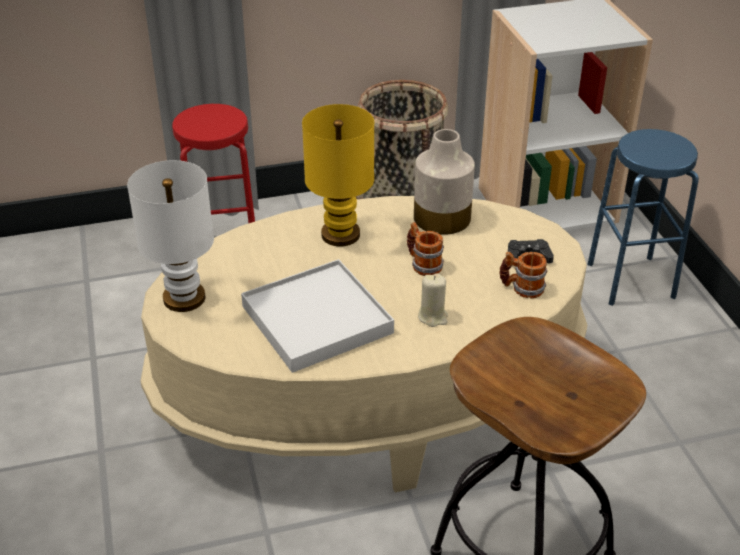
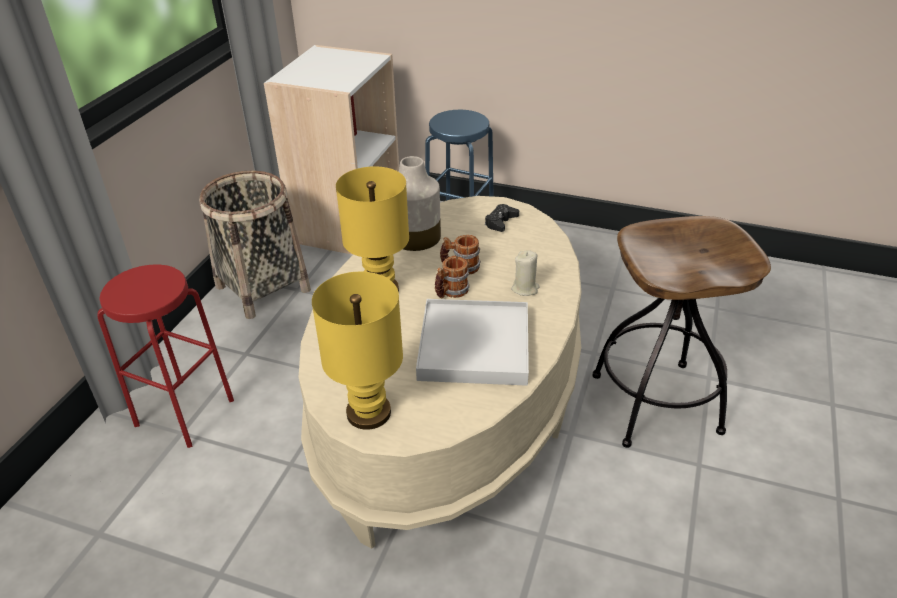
camera: 55 degrees left, 0 degrees up
(183, 298) = (367, 413): white table lamp -> yellow table lamp
(521, 288) = (531, 239): mug -> mug (450, 292)

